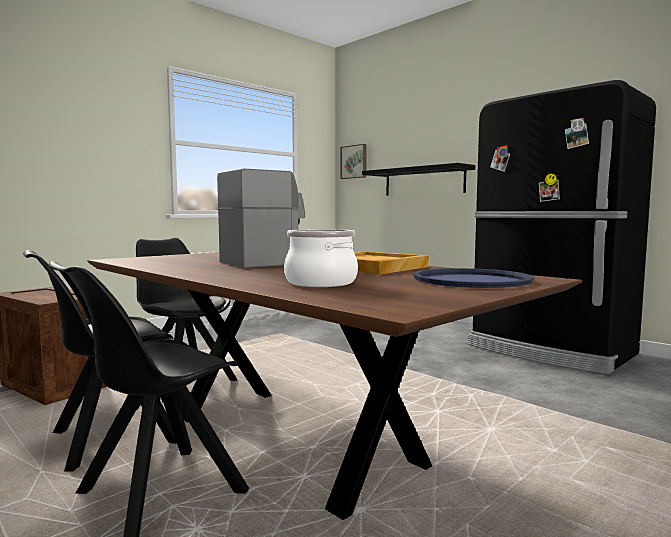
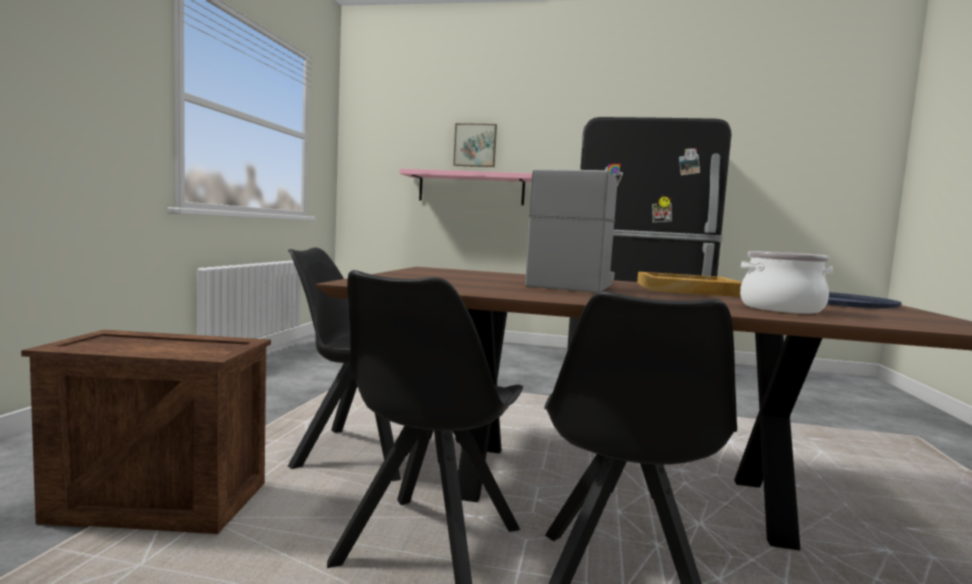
camera: 35 degrees left, 0 degrees up
(354, 162) = (370, 155): picture -> picture (475, 145)
(423, 181) = (471, 188): black shelf -> pink shelf

